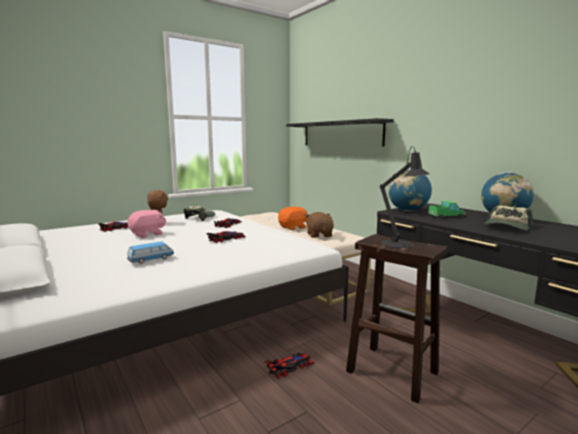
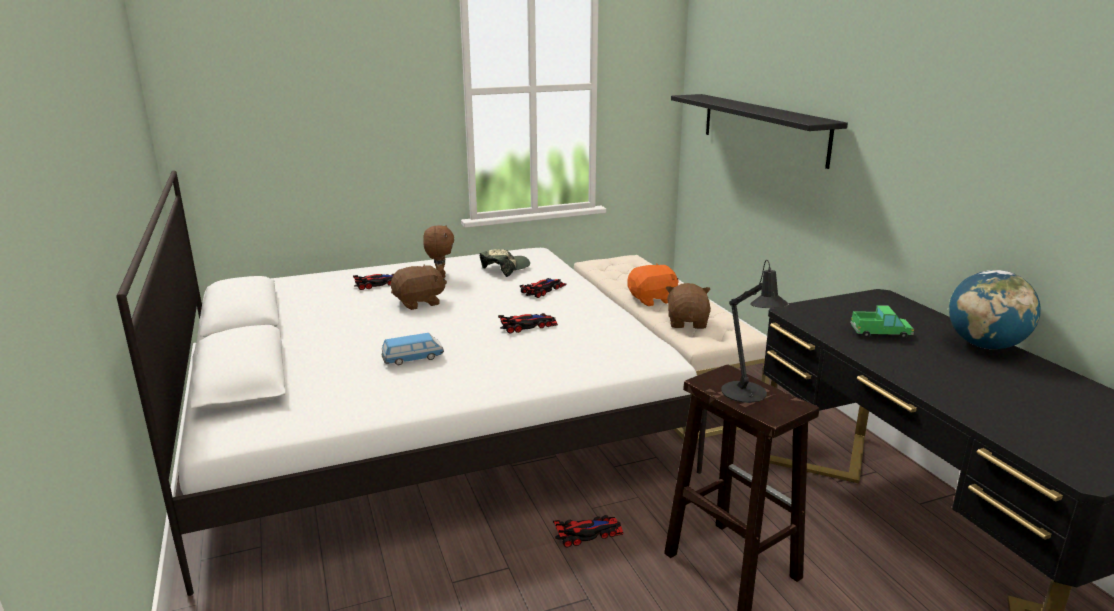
camera: 15 degrees right, 10 degrees up
(148, 234) = (419, 303): pink plush toy -> brown plush toy
(408, 210) = (826, 310): globe -> none
(507, 227) = (960, 374): cap -> none

